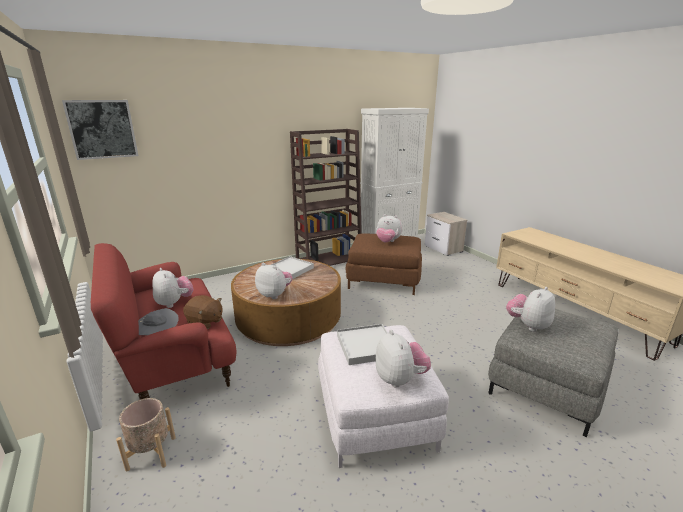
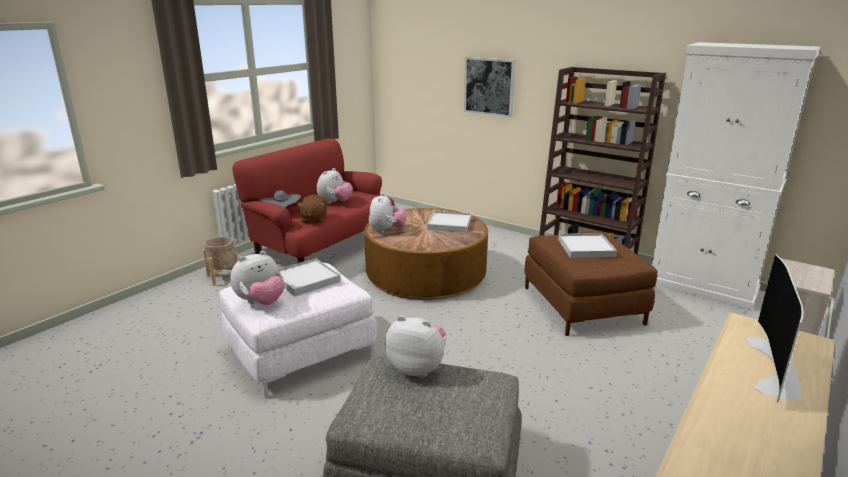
camera: 65 degrees right, 0 degrees up
(102, 129) = (401, 46): picture -> picture (489, 86)
(387, 242) = (586, 248): plush toy -> white tray
(553, 241) = (776, 367): none -> television

